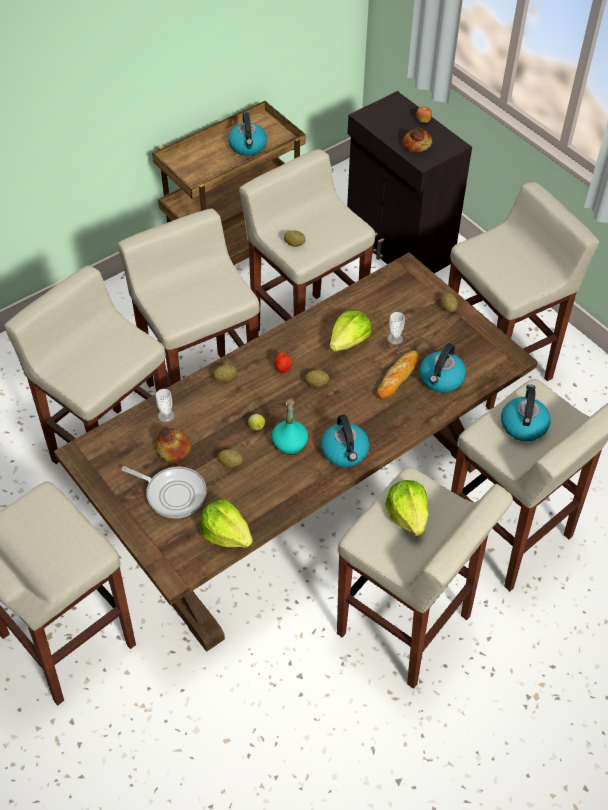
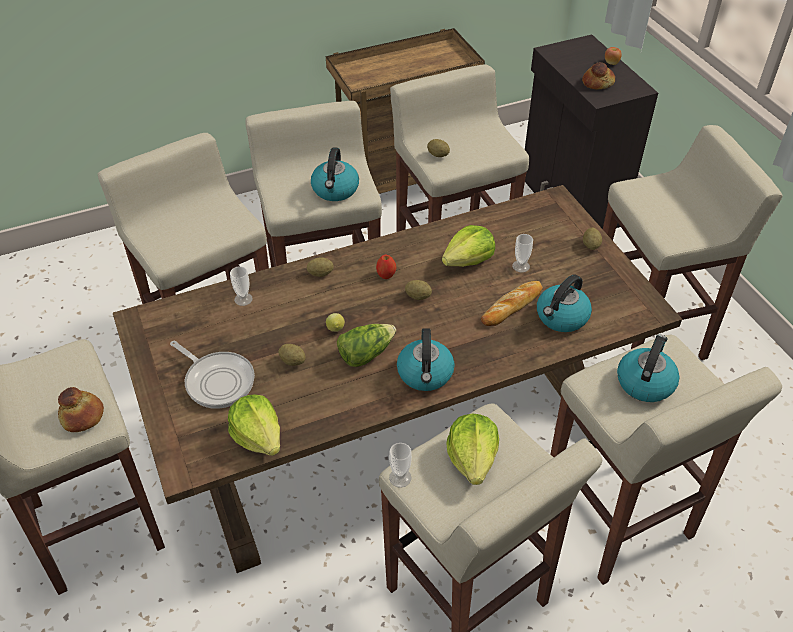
camera: 15 degrees right, 5 degrees down
(173, 449) = (236, 335): bread -> bread (82, 416)
(248, 146) = (424, 66): kettle -> kettle (335, 190)
(289, 444) = (365, 353): turquoise bottle -> lettuce
(356, 543) = (400, 478): none -> cup

